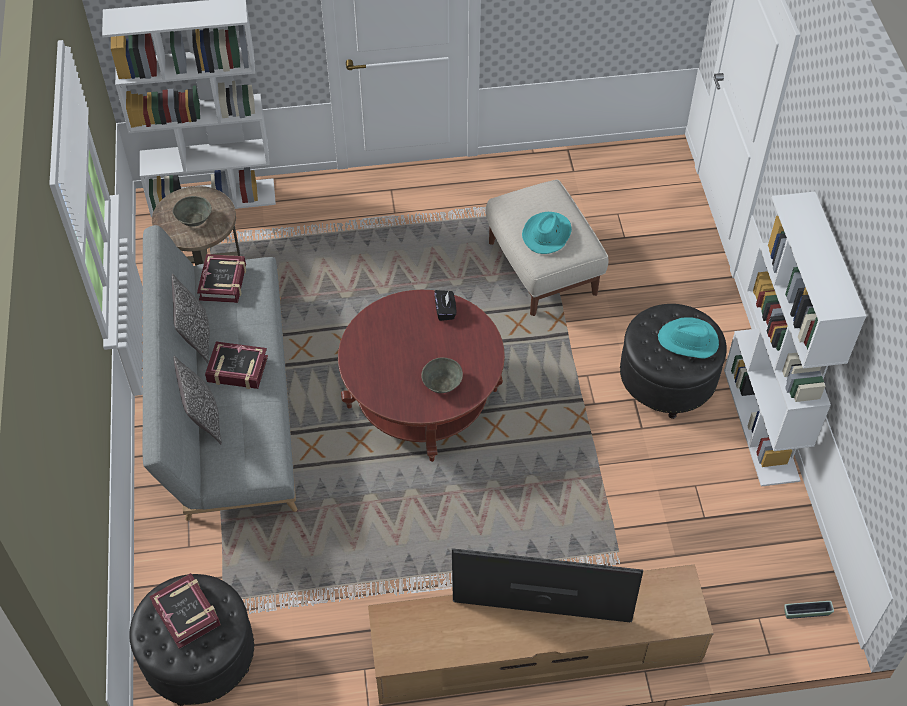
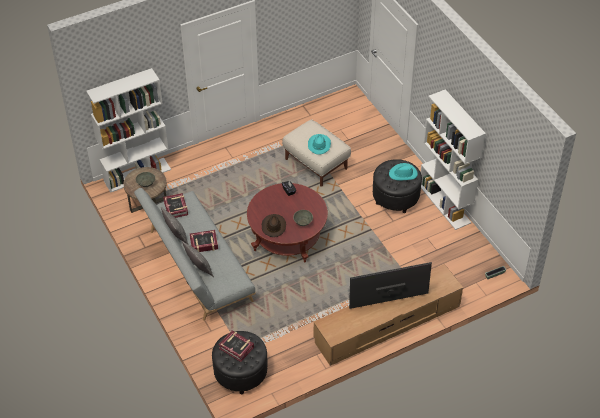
camera: 20 degrees left, 5 degrees down
(381, 374) = (273, 226): none -> brown hat

